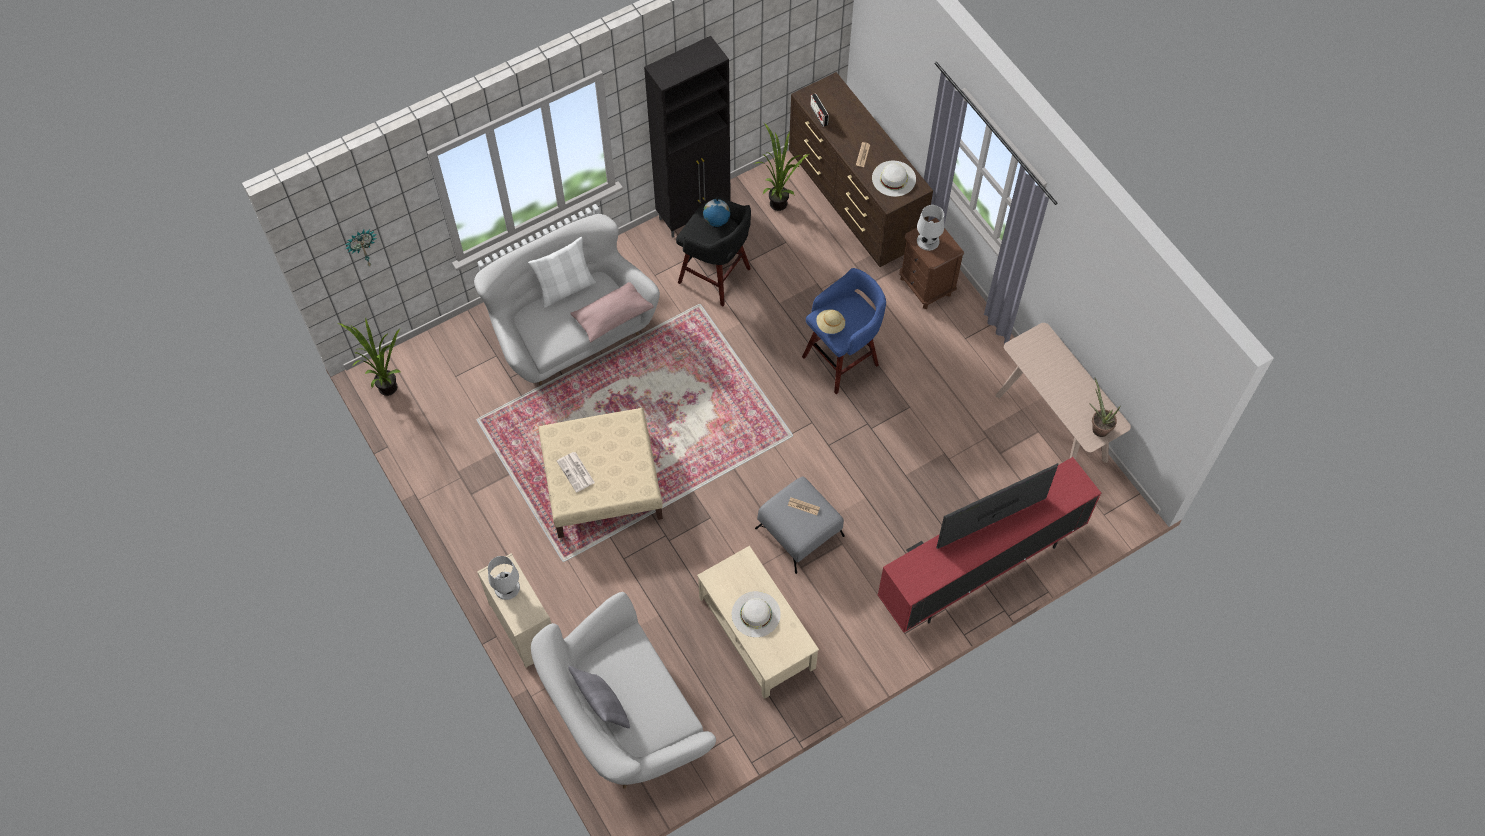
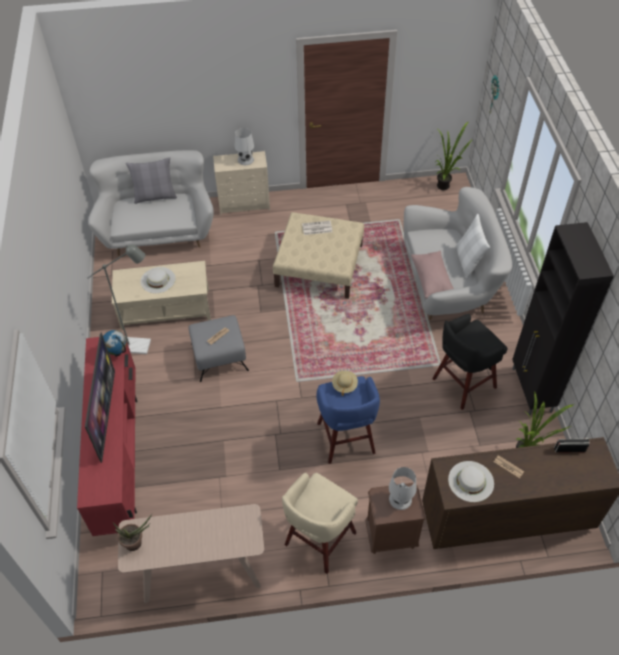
camera: 115 degrees right, 10 degrees down
(716, 224) = (478, 345): globe -> globe (118, 353)
(828, 629) = (141, 346): none -> grey floor lamp
(964, 342) = (318, 540): none -> beige stool

